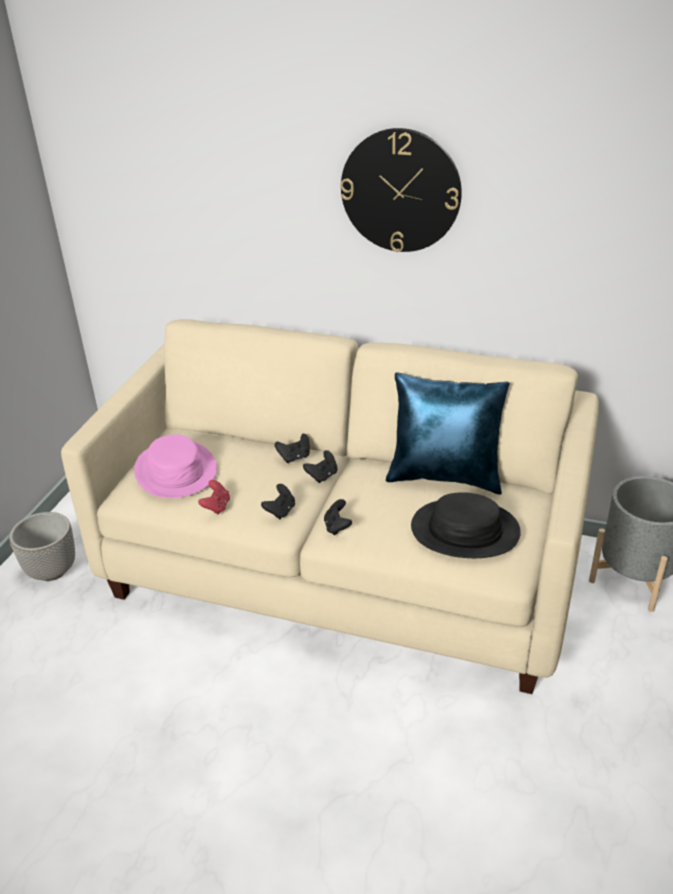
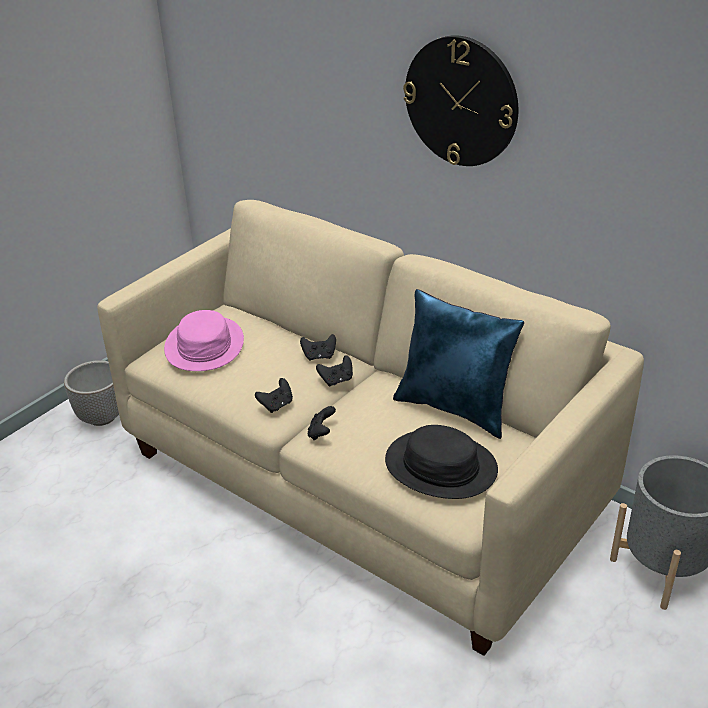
camera: 20 degrees right, 0 degrees up
(216, 506) = (221, 387): red game controller -> none

